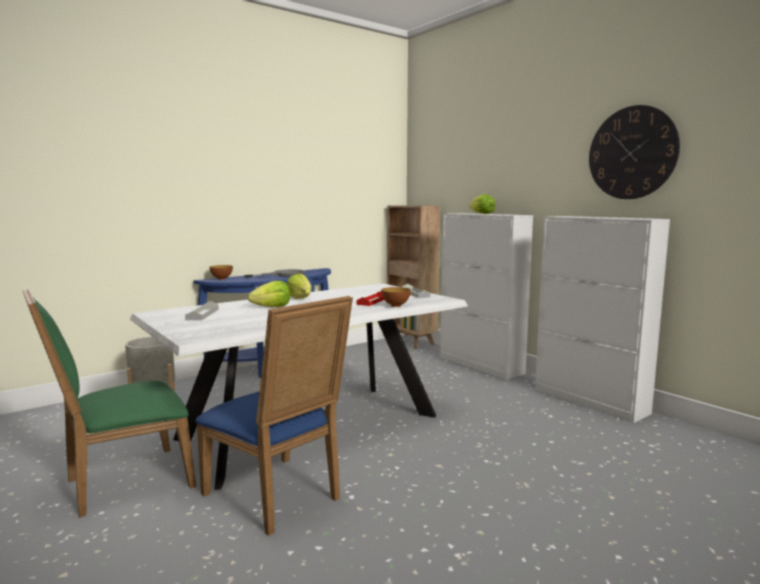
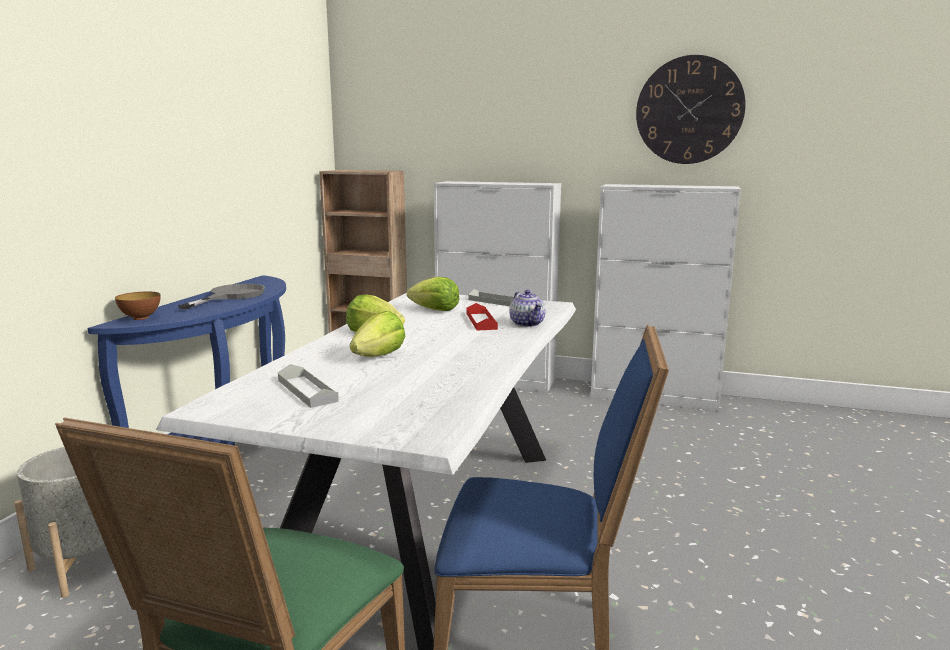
camera: 35 degrees left, 5 degrees up
(395, 306) = (527, 324): bowl -> teapot
(481, 213) = (488, 182): lettuce -> lettuce (435, 310)

